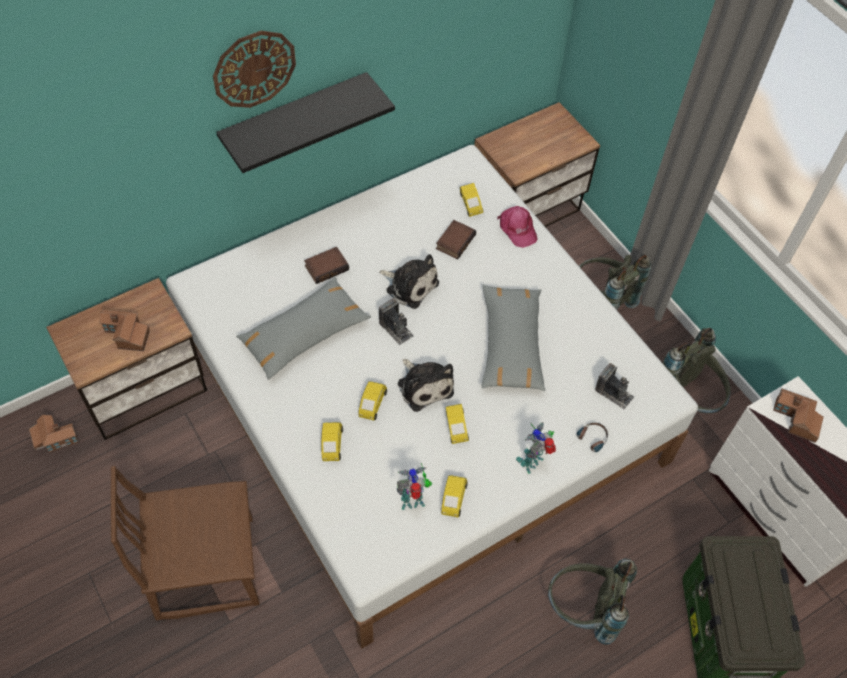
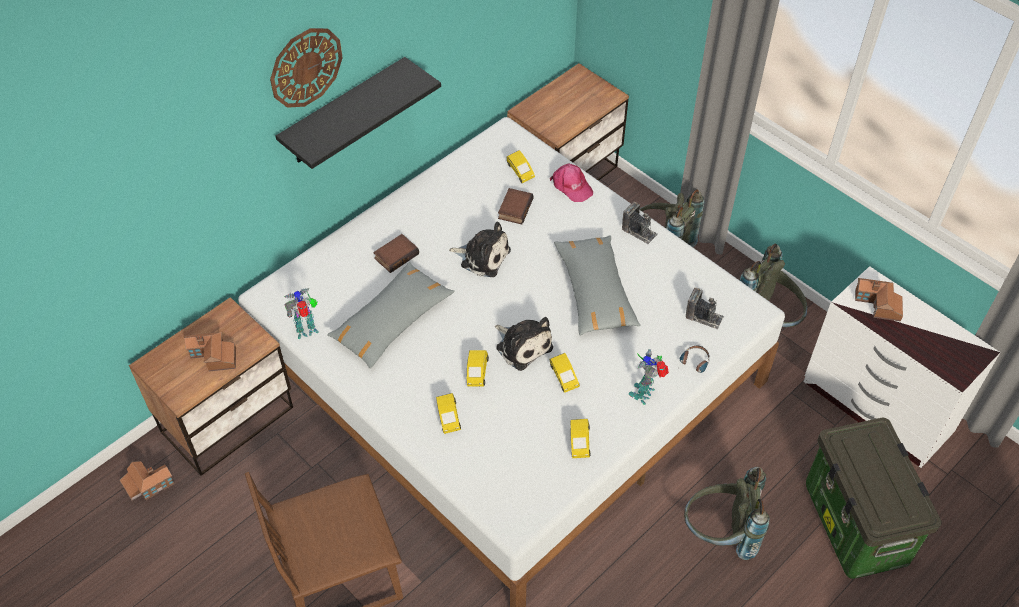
camera: 10 degrees left, 5 degrees down
(396, 329) = (480, 299): camera -> camera (639, 231)
(413, 501) = (542, 453): toy robot -> toy robot (308, 331)

